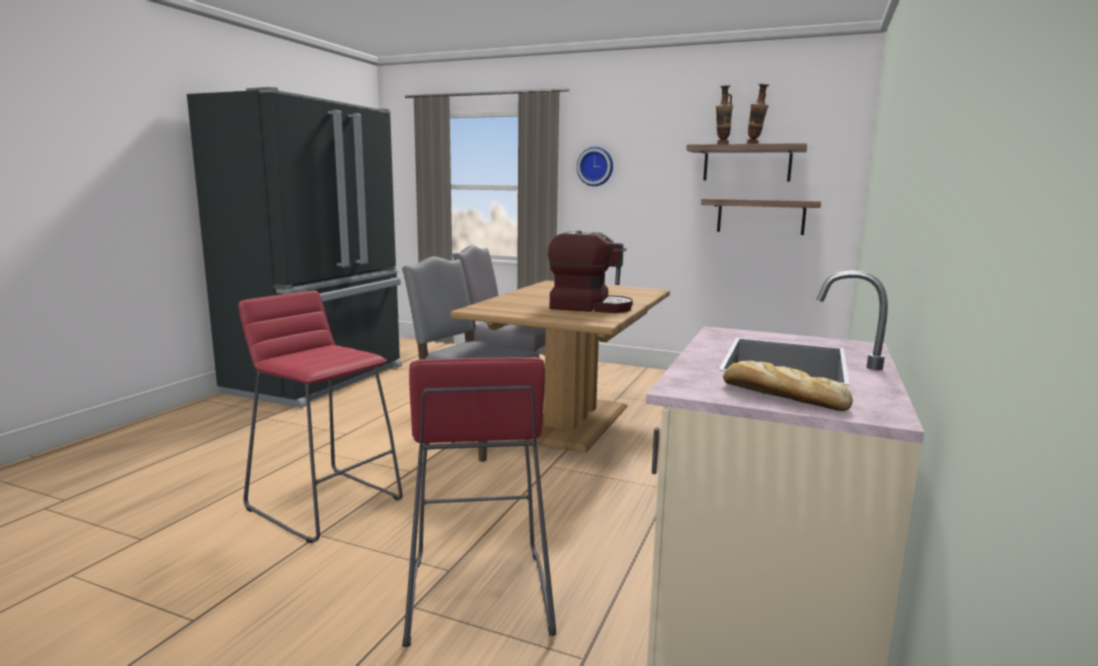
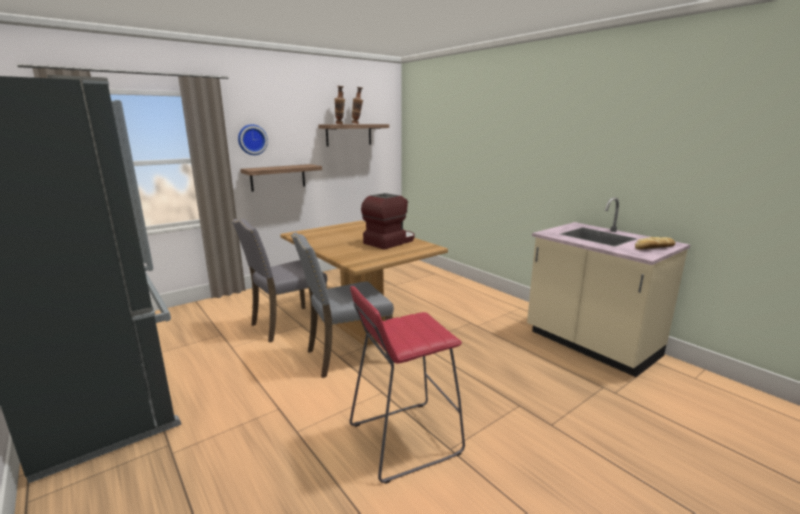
camera: 60 degrees left, 5 degrees up
(477, 597) = (548, 402): red stool -> none
(760, 216) = (359, 166): shelf -> shelf (278, 177)

